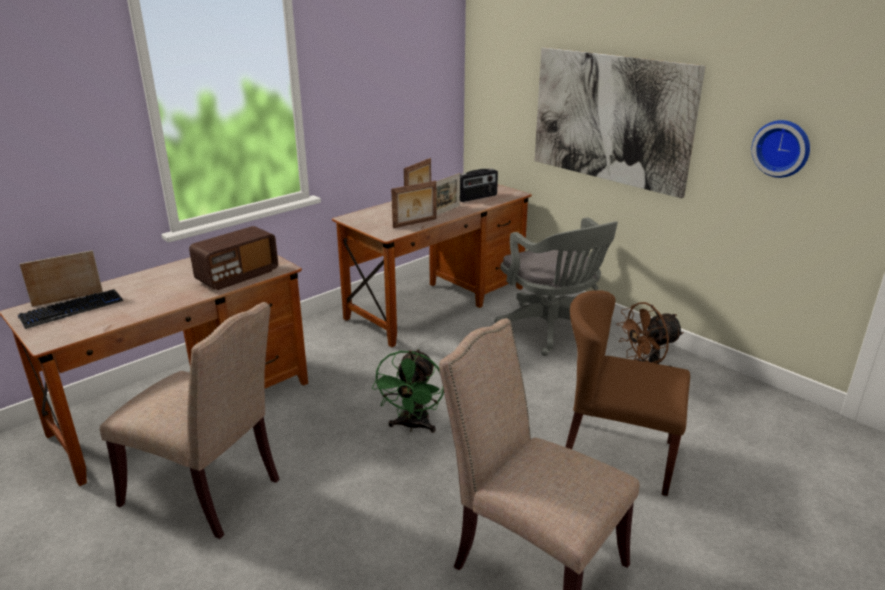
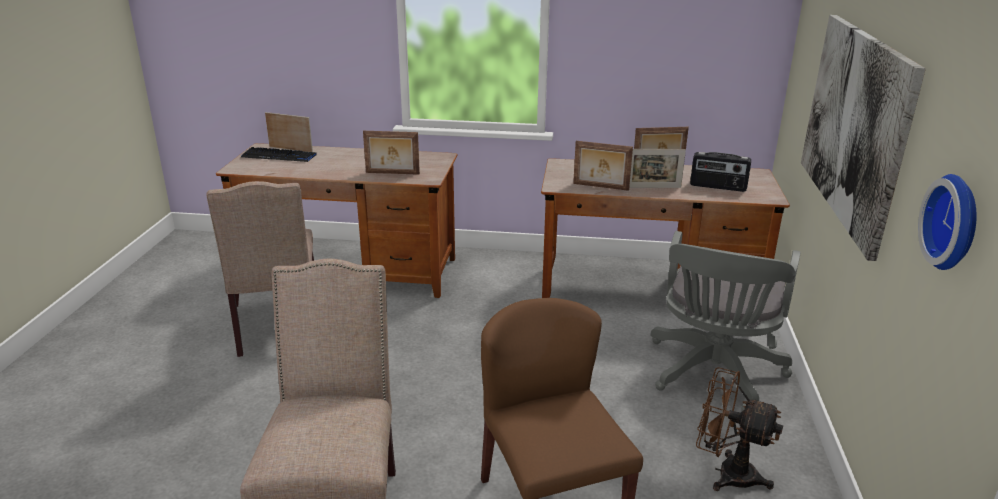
camera: 50 degrees right, 0 degrees up
(237, 276) = (392, 173): radio -> picture frame
(412, 426) = (447, 370): green fan -> none

